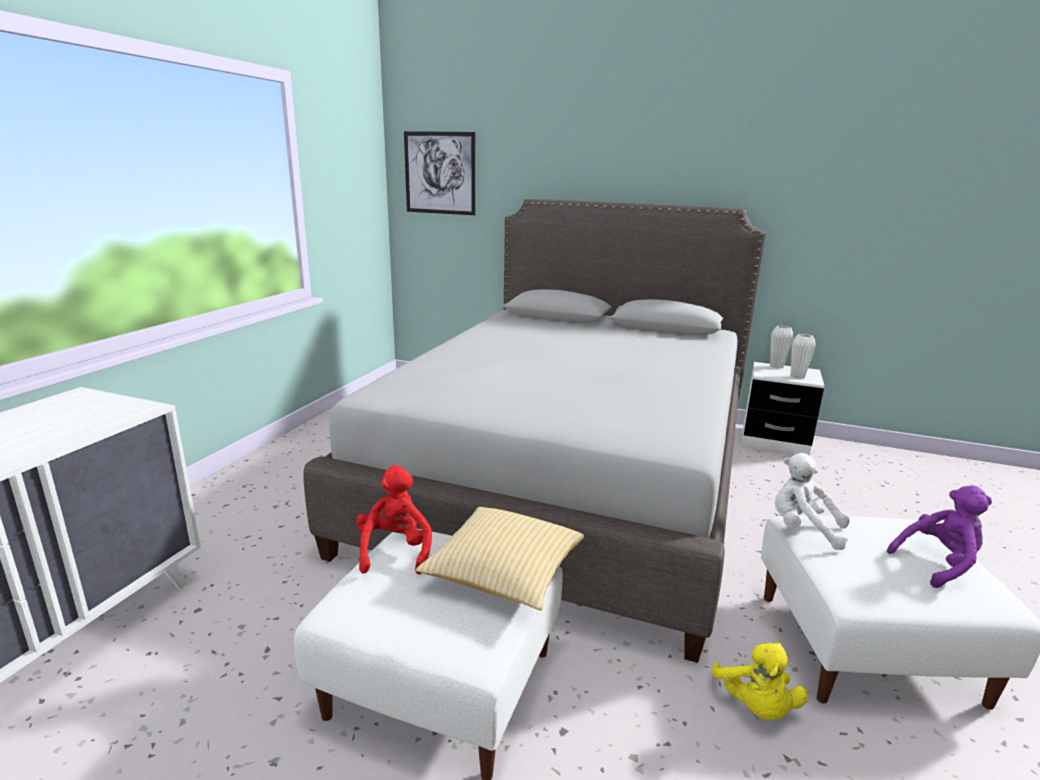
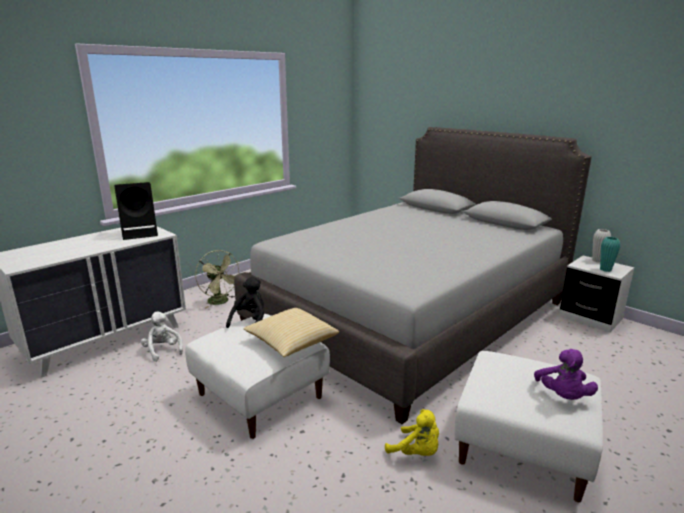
camera: 25 degrees right, 0 degrees up
(87, 412) = (141, 233): none -> black speaker
(245, 516) = (221, 302): none -> green fan
(395, 551) = (250, 322): red plush toy -> black plush toy
(440, 173) = (382, 108): picture -> none
(755, 707) = (416, 453): yellow plush toy -> yellow plush toy turned 75 degrees counterclockwise
(797, 376) = (605, 269): white vase -> turquoise vase
(803, 529) = (490, 359): white plush toy -> white plush toy (163, 351)
(938, 564) = (562, 396): purple plush toy -> purple plush toy turned 90 degrees clockwise

